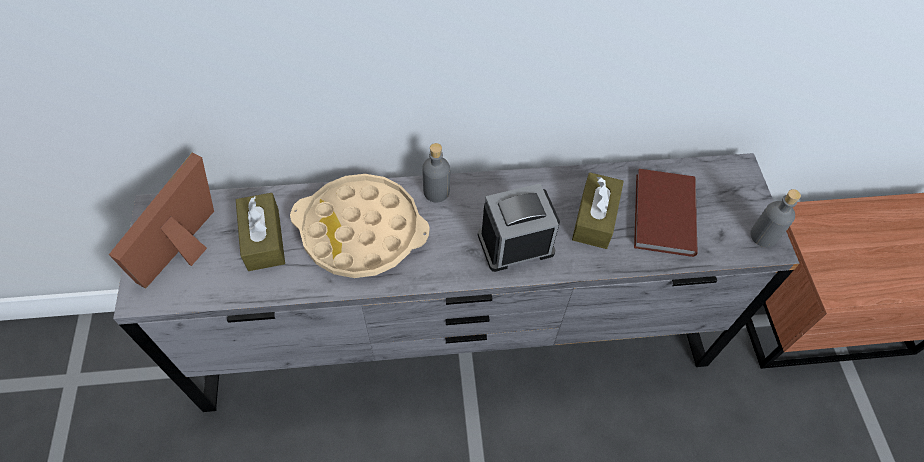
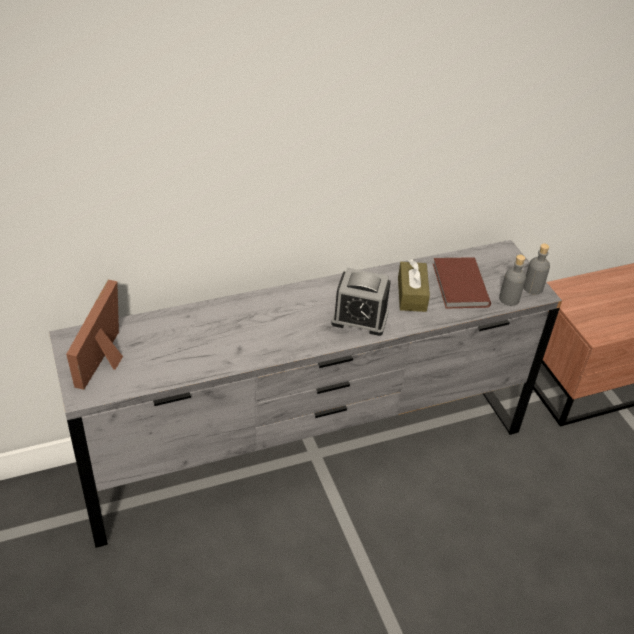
camera: 15 degrees left, 15 degrees down
(263, 239) = (166, 344): brown tissue box -> none
(361, 231) = (241, 328): beige tray -> none
(436, 192) = (289, 295): grey bottle -> grey bottle (509, 299)
(515, 244) = (359, 318): alarm clock -> alarm clock turned 135 degrees counterclockwise

